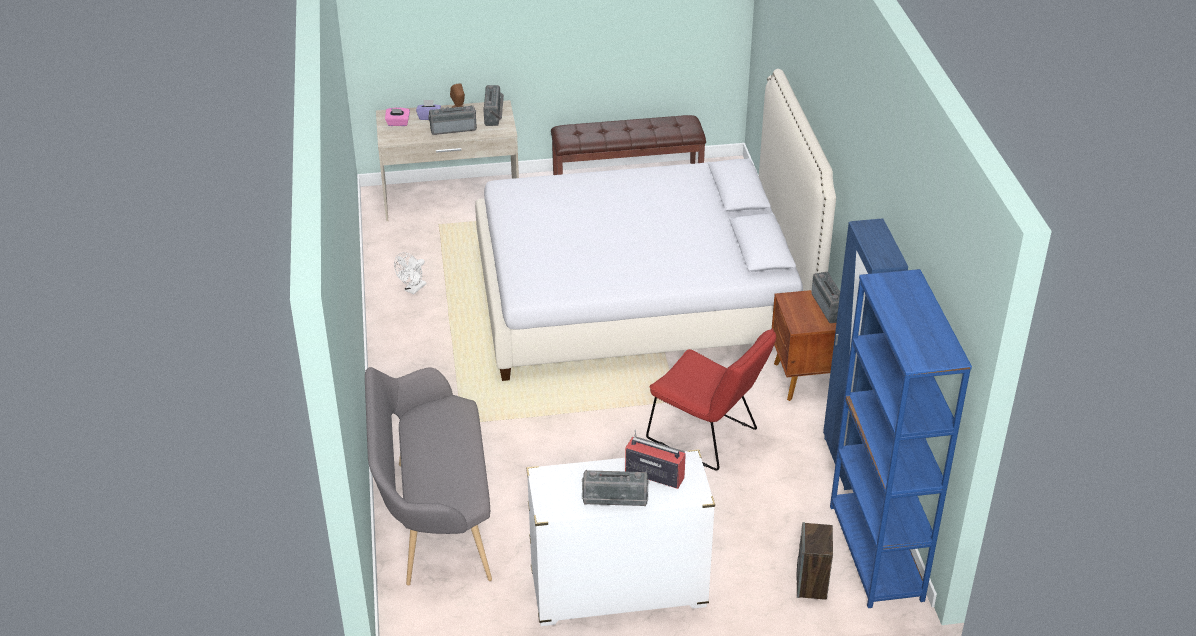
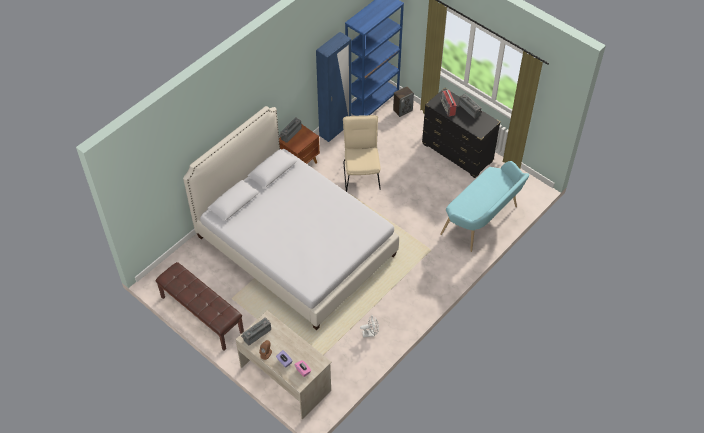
camera: 130 degrees left, 15 degrees up
(434, 518) = (482, 221): grey bench -> turquoise bench
(453, 128) = (285, 342): radio -> none
(618, 590) = (457, 153): white dresser -> black dresser
(708, 437) = (361, 173): red chair -> beige chair

